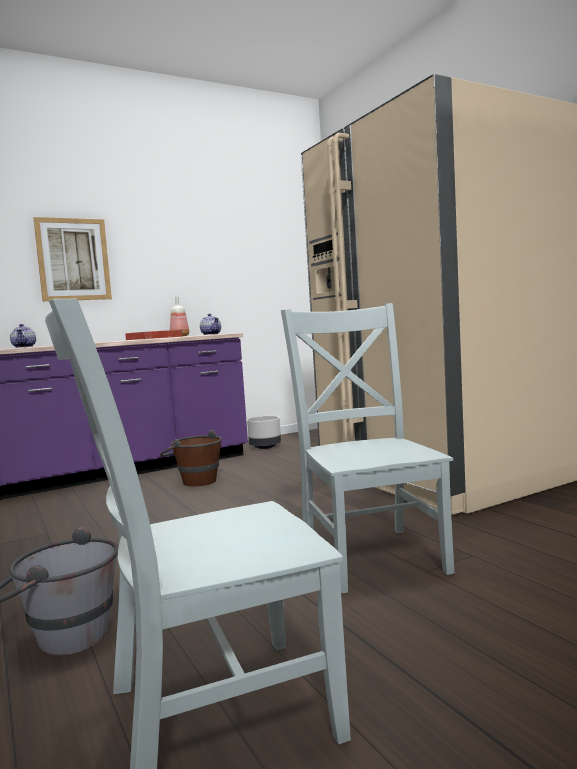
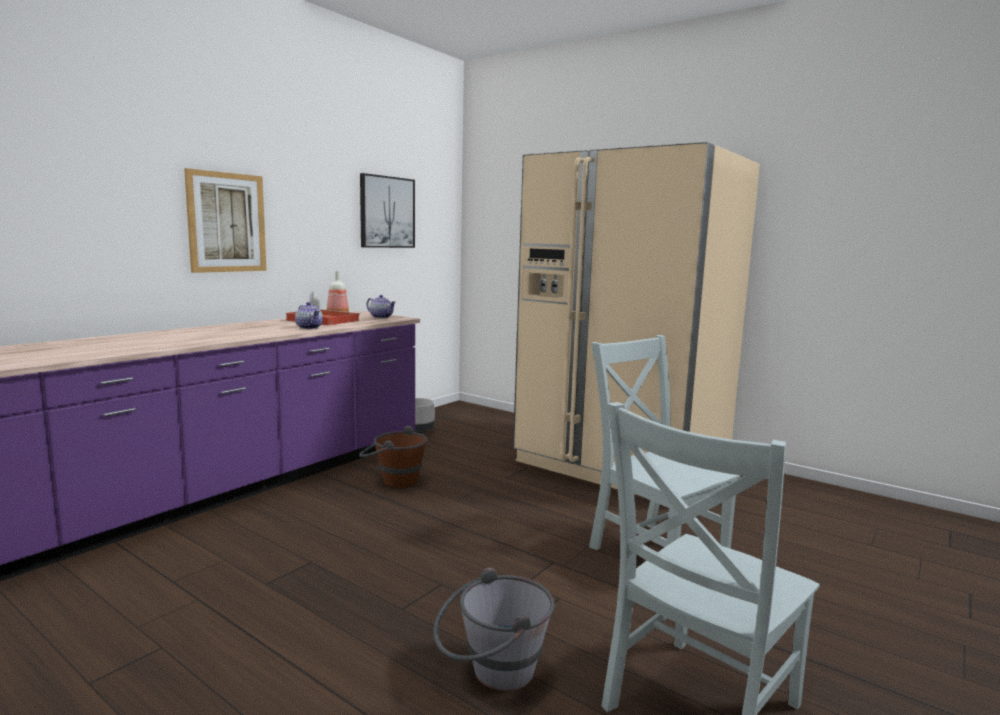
camera: 25 degrees left, 5 degrees up
(24, 347) = (185, 332): teapot -> teapot (309, 327)
(237, 244) = (387, 212): none -> picture

